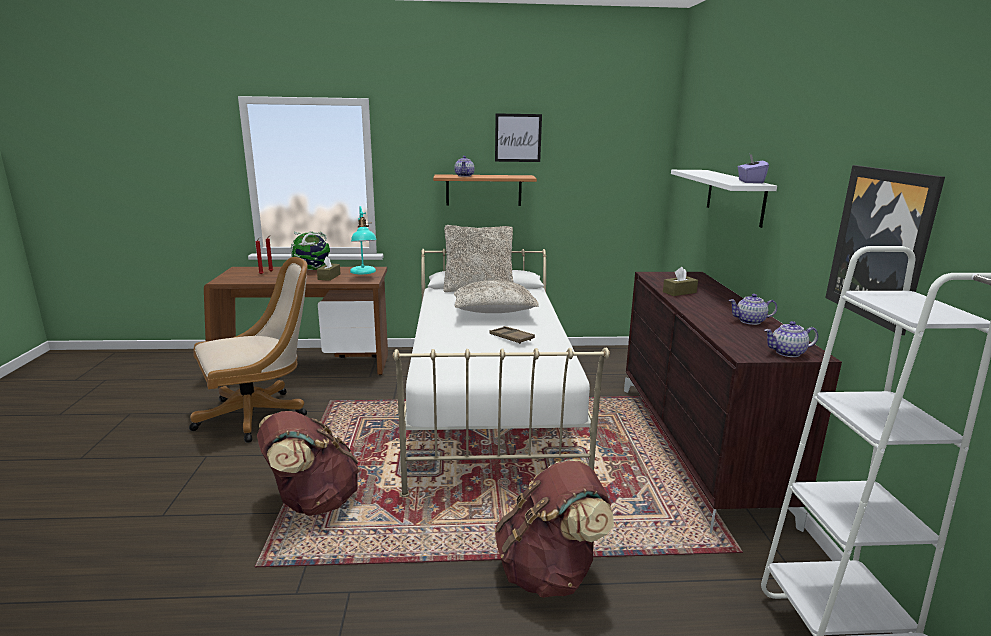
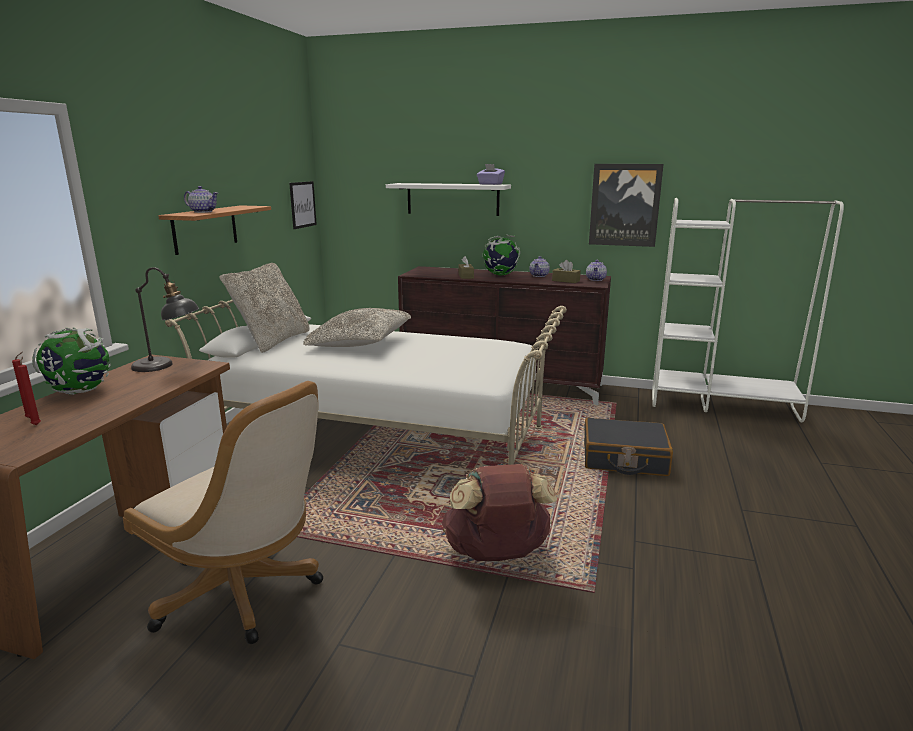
camera: 70 degrees left, 0 degrees up
(259, 414) = (246, 594): office chair -> office chair turned 135 degrees clockwise
(329, 277) = (148, 383): brown tissue box -> brown tissue box (565, 281)
(364, 274) = (169, 365): turquoise table lamp -> grey table lamp
(511, 338) = (438, 346): brown tray -> none
(518, 138) = (223, 162): picture -> picture (302, 204)
(550, 572) = (624, 459): brown backpack -> black suitcase
(715, 304) = (500, 275): none -> globe

